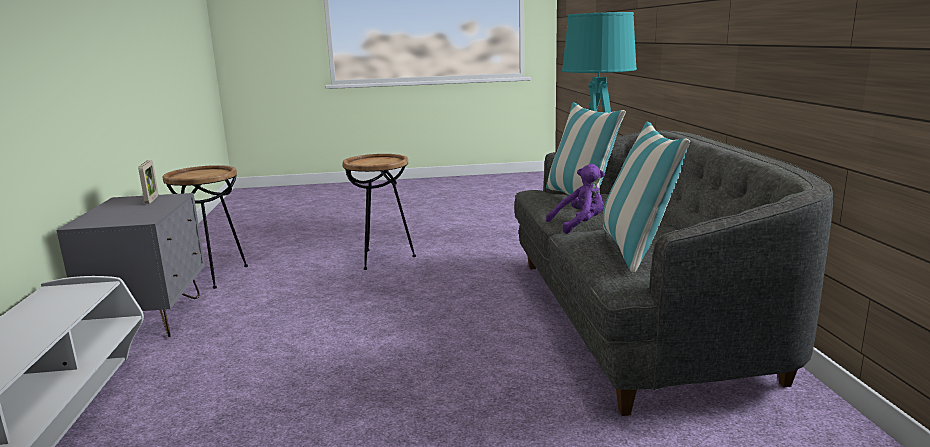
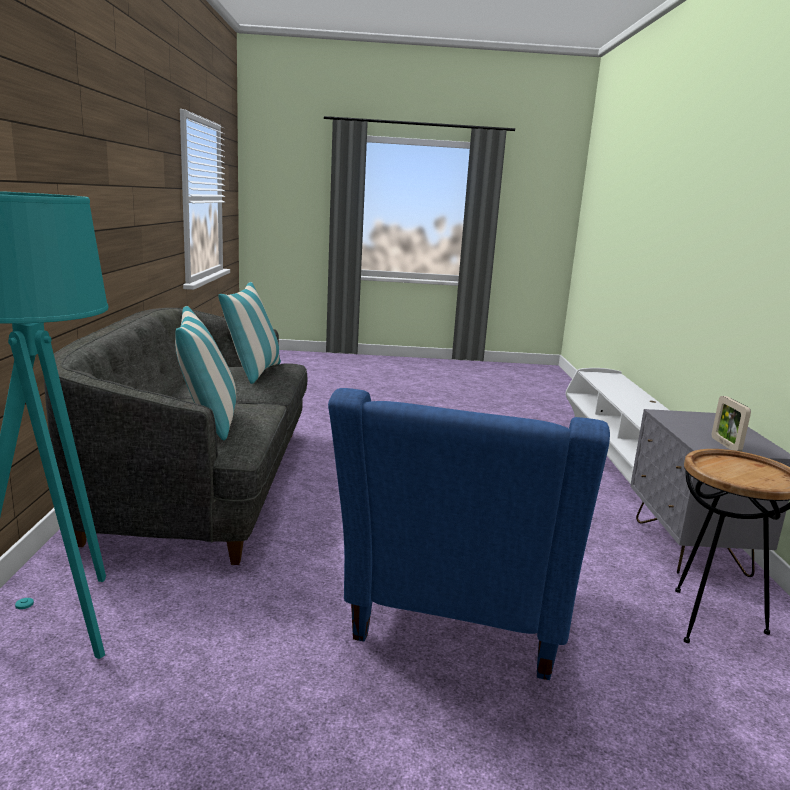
camera: 175 degrees left, 0 degrees up
(382, 258) = (455, 625): brown side table -> blue armchair
(579, 225) = (252, 404): purple plush toy -> none

